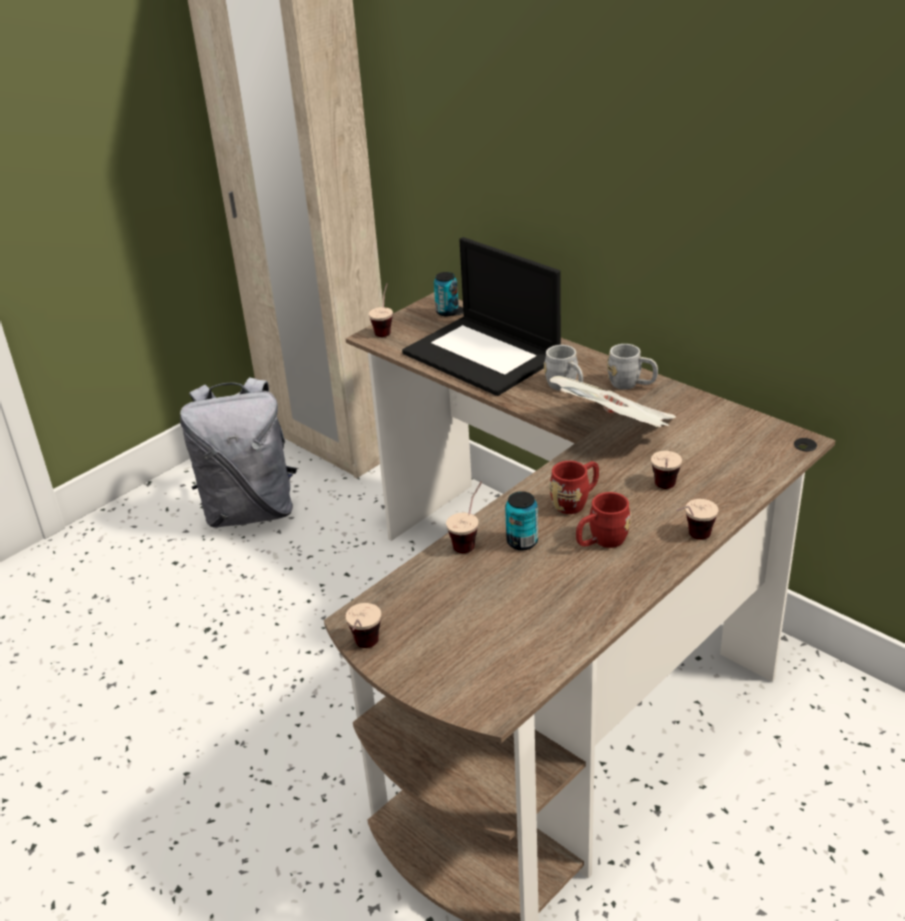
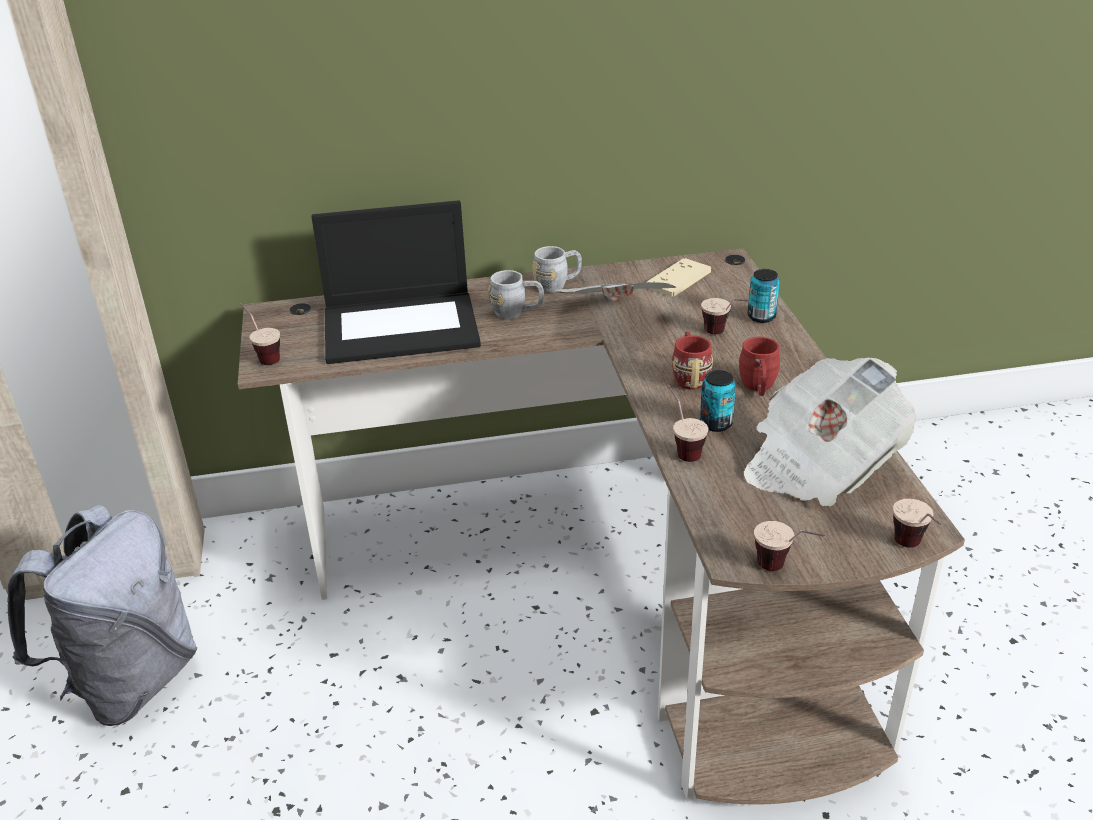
camera: 55 degrees left, 0 degrees up
(447, 312) = (296, 313): can -> can (761, 317)
(523, 616) = (819, 464): none -> newspaper
(691, 540) = (799, 350): cup -> cup (913, 550)
(725, 432) = (678, 279): none -> beige game controller

